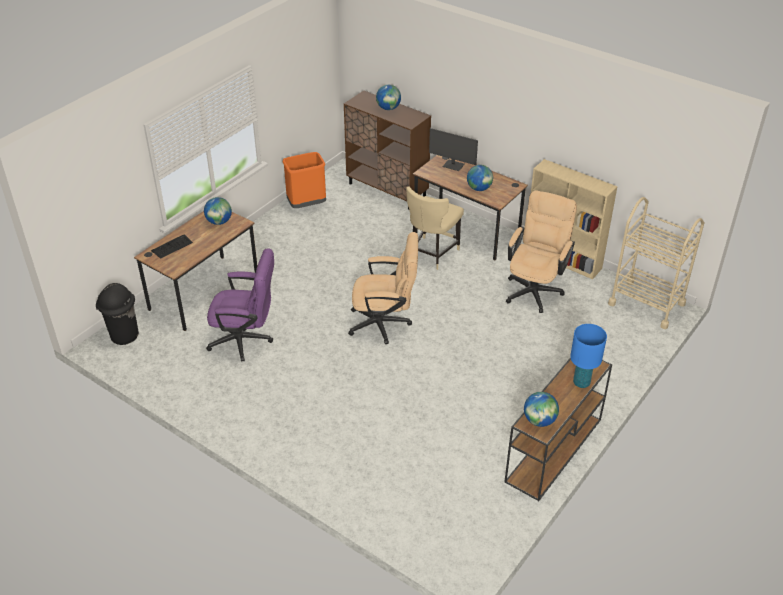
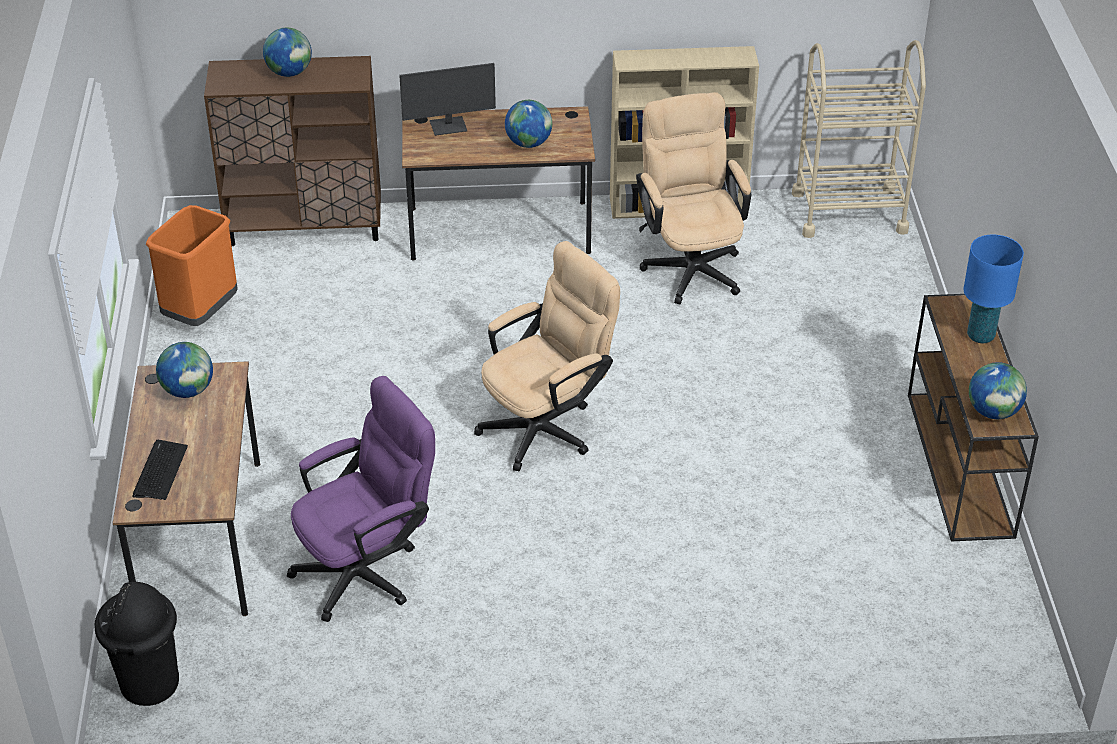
camera: 40 degrees left, 0 degrees up
(431, 254) = (491, 290): beige chair -> none

